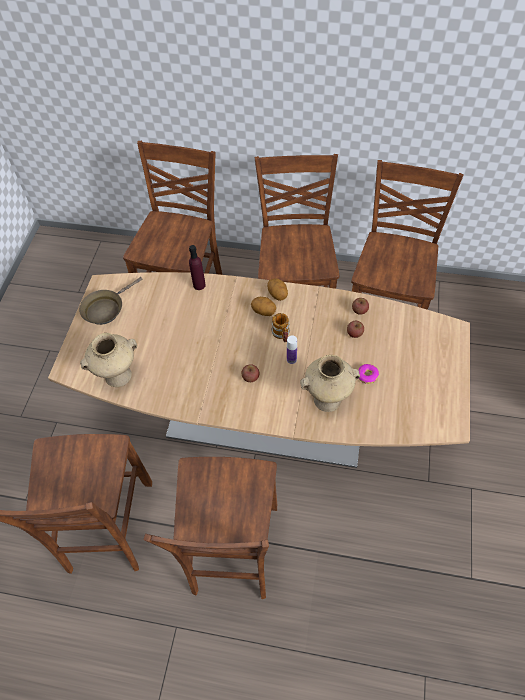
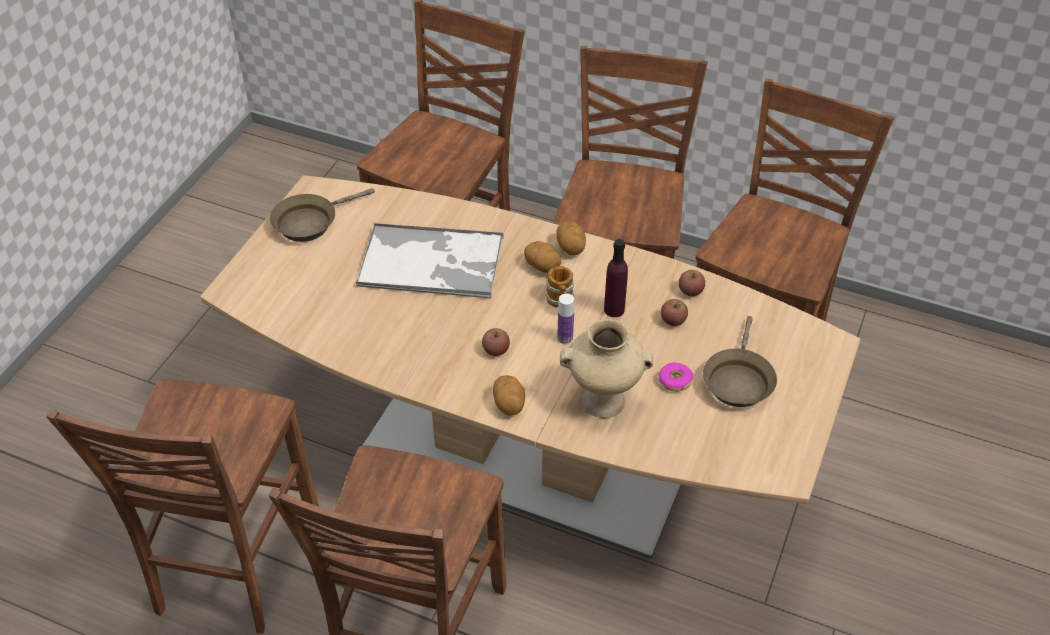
camera: 10 degrees right, 10 degrees down
(118, 376) = (300, 313): beige vase -> none
(193, 322) = (432, 262): none -> tray
(199, 285) = (456, 215): purple bottle -> purple bottle (614, 309)
(269, 415) = (509, 405): none -> potato
(405, 367) = (738, 380): none -> brown frying pan

